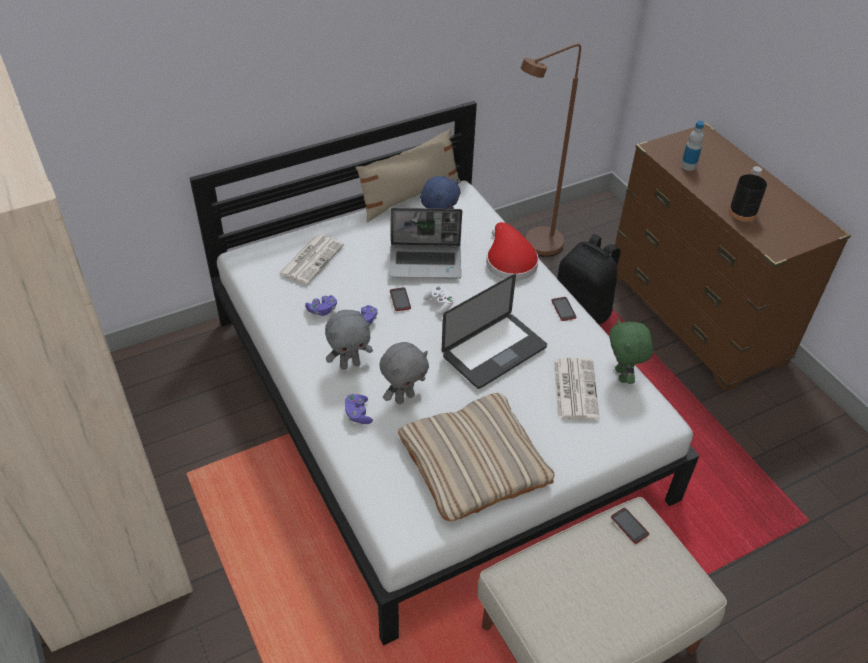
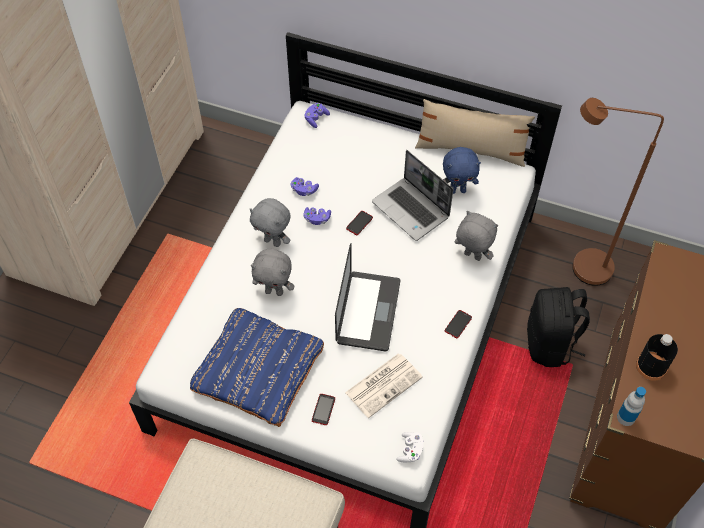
camera: 50 degrees right, 10 degrees up
(311, 259) = (343, 148): newspaper -> none
(358, 414) = (236, 278): purple game controller -> purple game controller (316, 118)
(439, 304) = (379, 248): white game controller -> white game controller (410, 450)
(474, 462) = (258, 370): beige pillow -> blue pillow
(494, 352) = (368, 312): laptop -> laptop turned 90 degrees counterclockwise
(509, 261) = (471, 256): red hat -> grey plush toy
(622, 375) = (428, 406): green plush toy -> none
(629, 526) = (299, 501): phone -> phone (323, 409)
(688, 166) = (669, 292): bottle -> bottle (626, 417)

